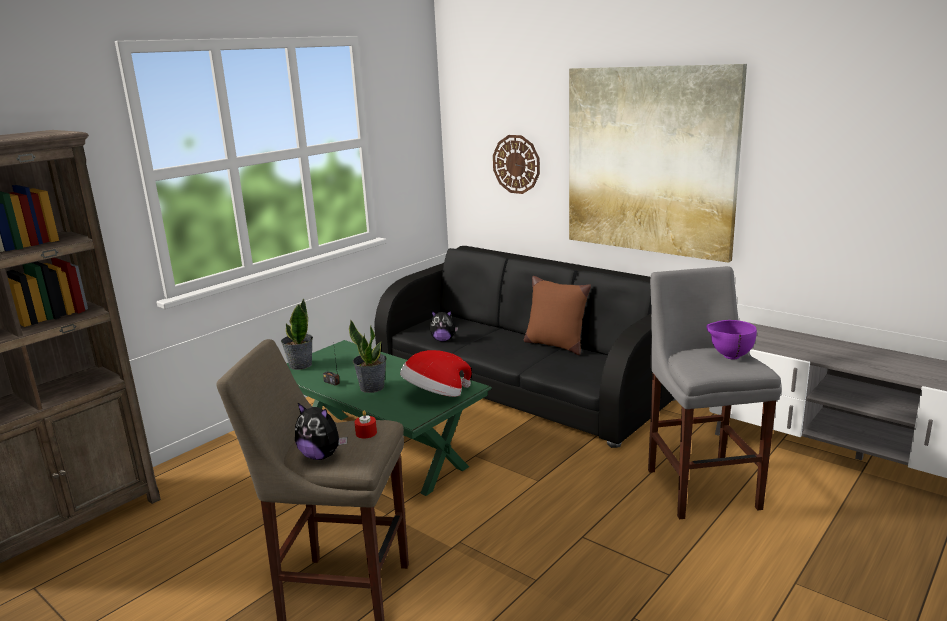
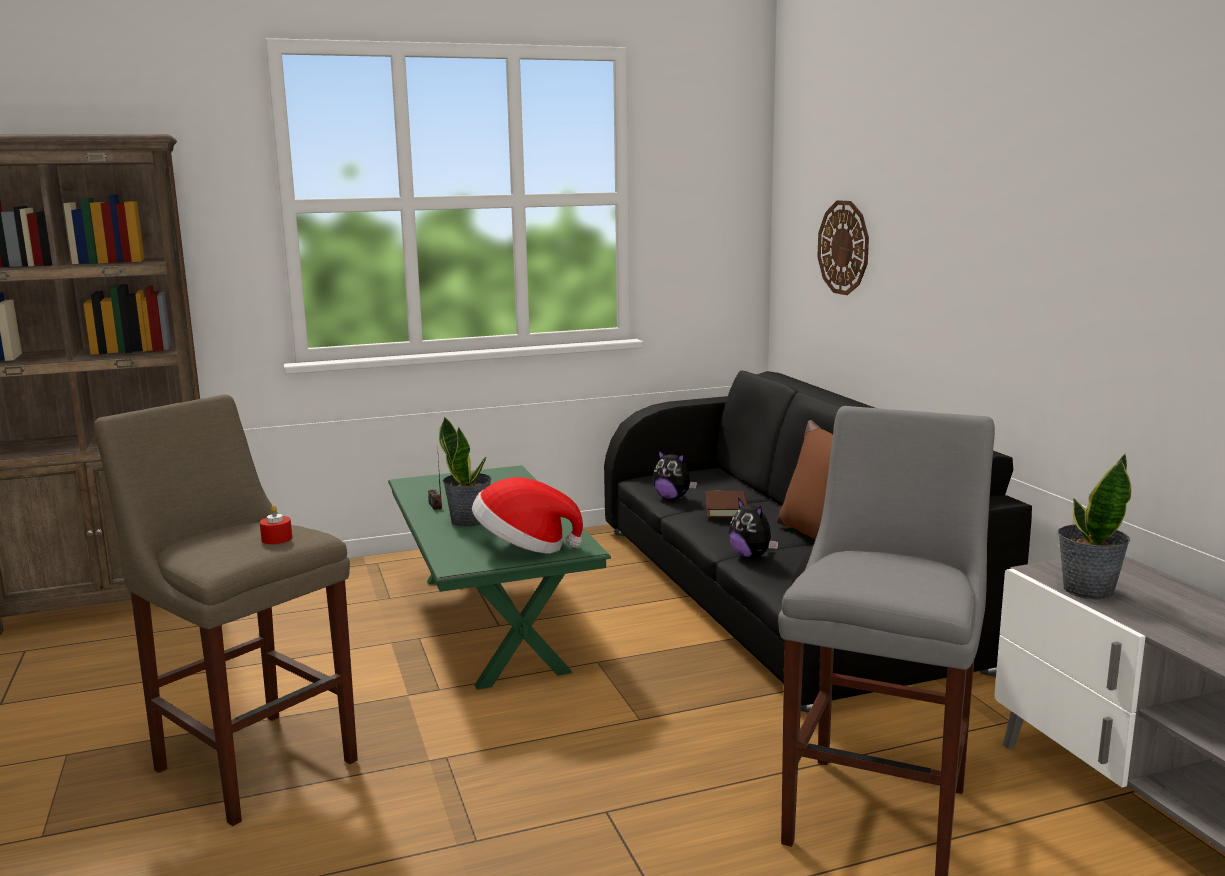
camera: 30 degrees right, 5 degrees down
(300, 365) = (432, 480): potted plant -> potted plant (1087, 590)
(321, 456) = (196, 548): plush toy -> plush toy (751, 556)
(485, 339) = (726, 508): none -> brown book
(650, 161) = (1002, 242): picture -> none
(729, 356) = (914, 572): purple bowl -> none

